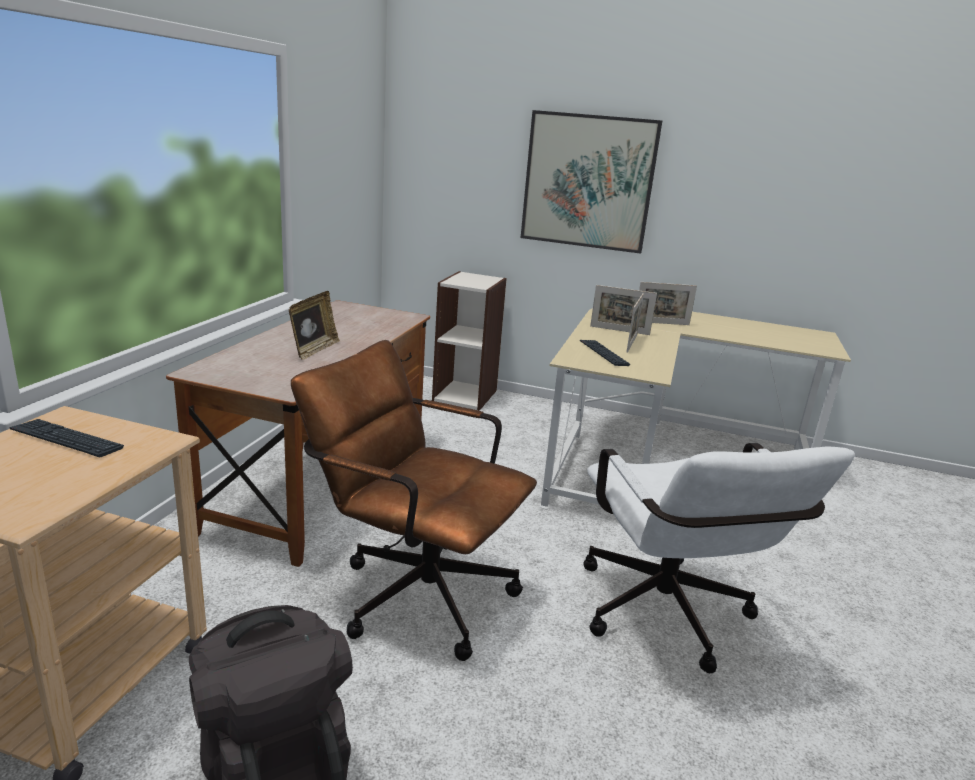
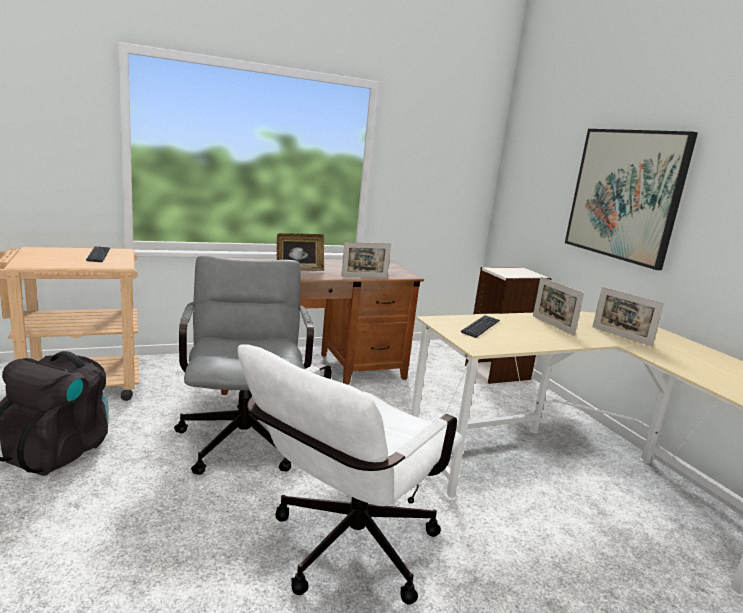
camera: 50 degrees right, 5 degrees down
(413, 590) = (244, 434): brown office chair -> grey office chair
(631, 343) = (532, 332): picture frame -> picture frame (364, 277)

